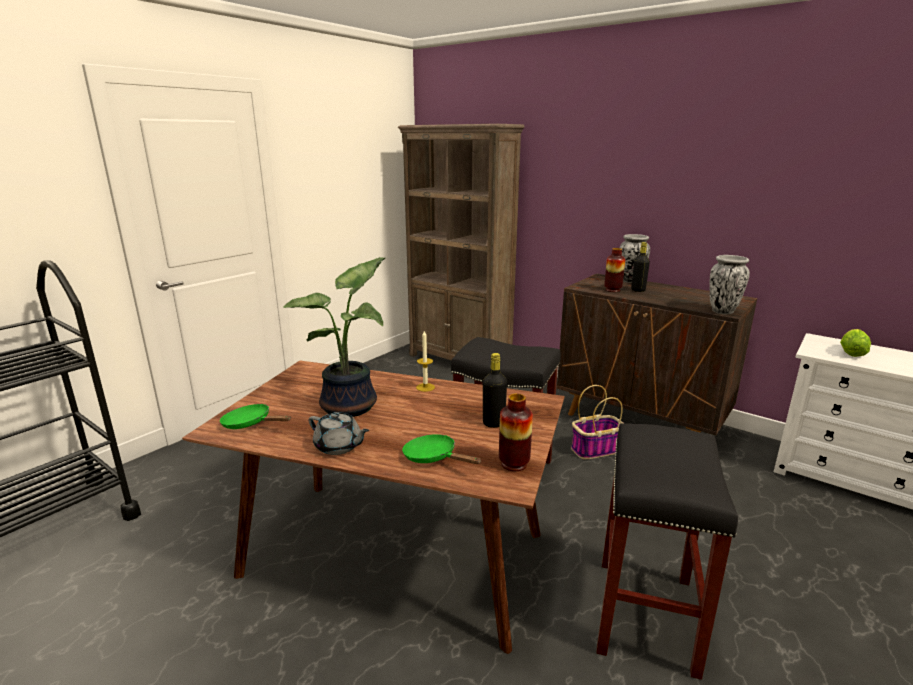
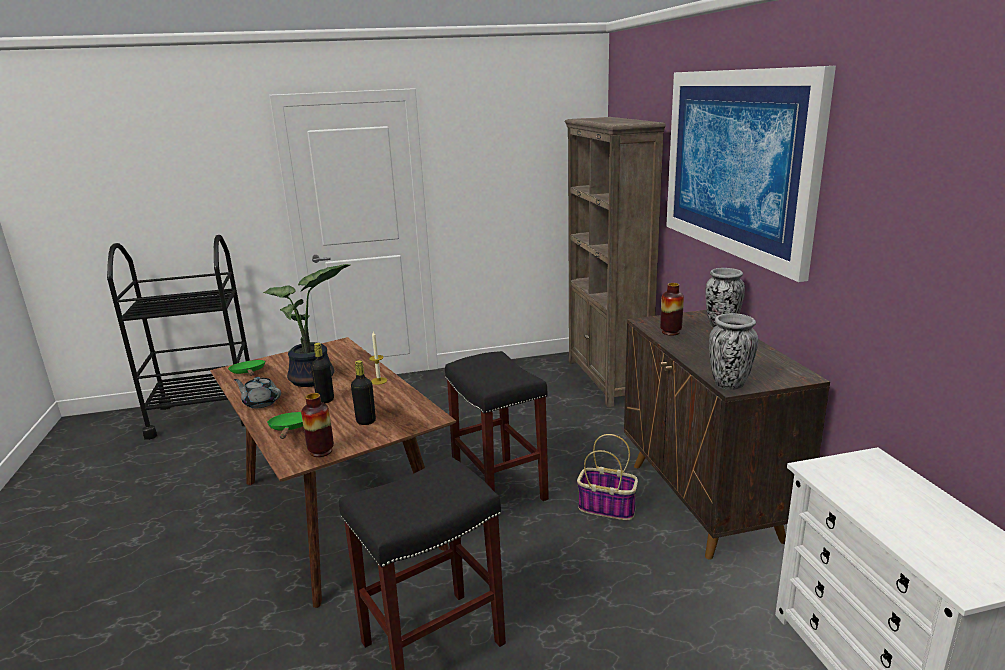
camera: 40 degrees right, 0 degrees up
(339, 446) = (260, 402): grey teapot -> grey teapot turned 135 degrees clockwise
(625, 150) = (737, 163): none -> picture
(638, 290) = (699, 338): black bottle -> black bottle (325, 400)
(851, 352) = (872, 486): lettuce -> none

